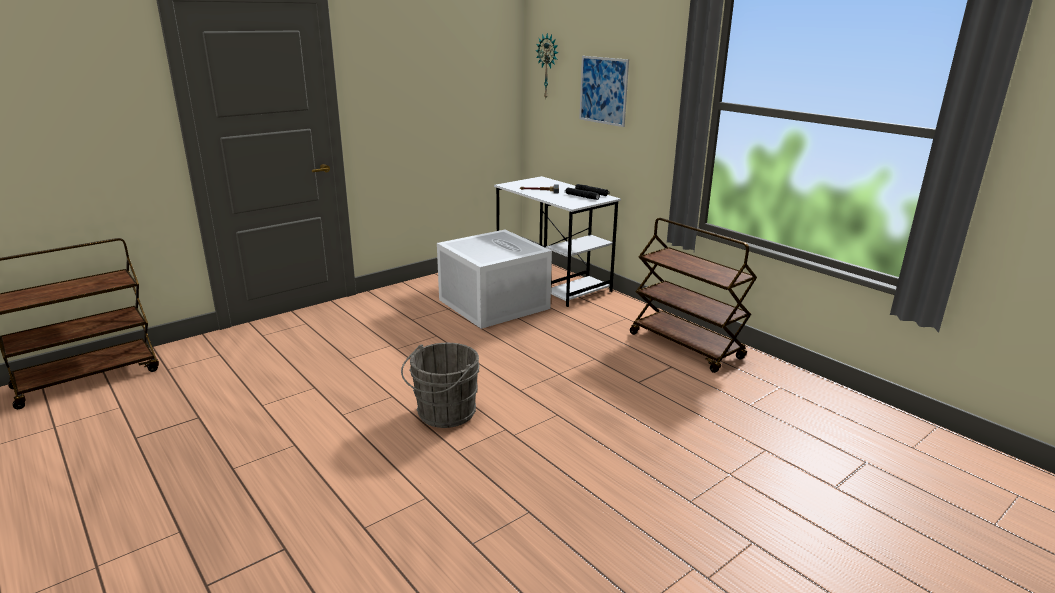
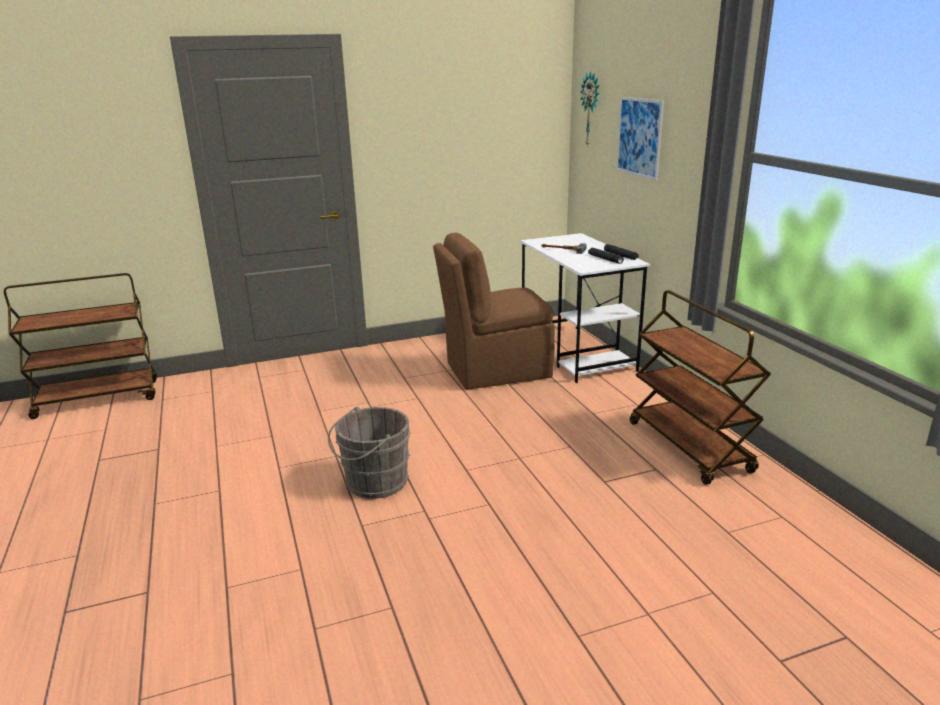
camera: 20 degrees right, 0 degrees up
(492, 304) = (495, 370): white storage box -> brown chair

